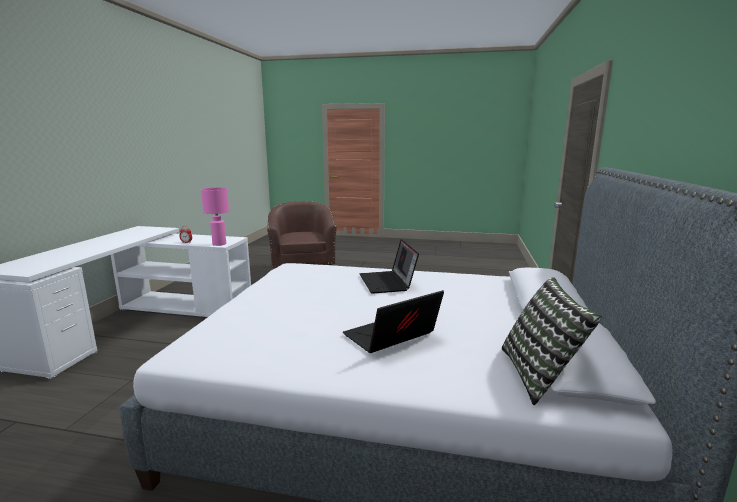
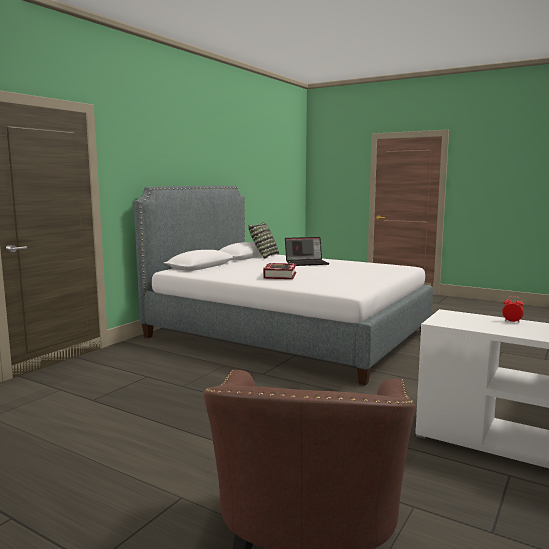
camera: 160 degrees left, 5 degrees down
(219, 244) = (453, 314): pink table lamp -> none
(388, 283) = (279, 275): laptop -> book

